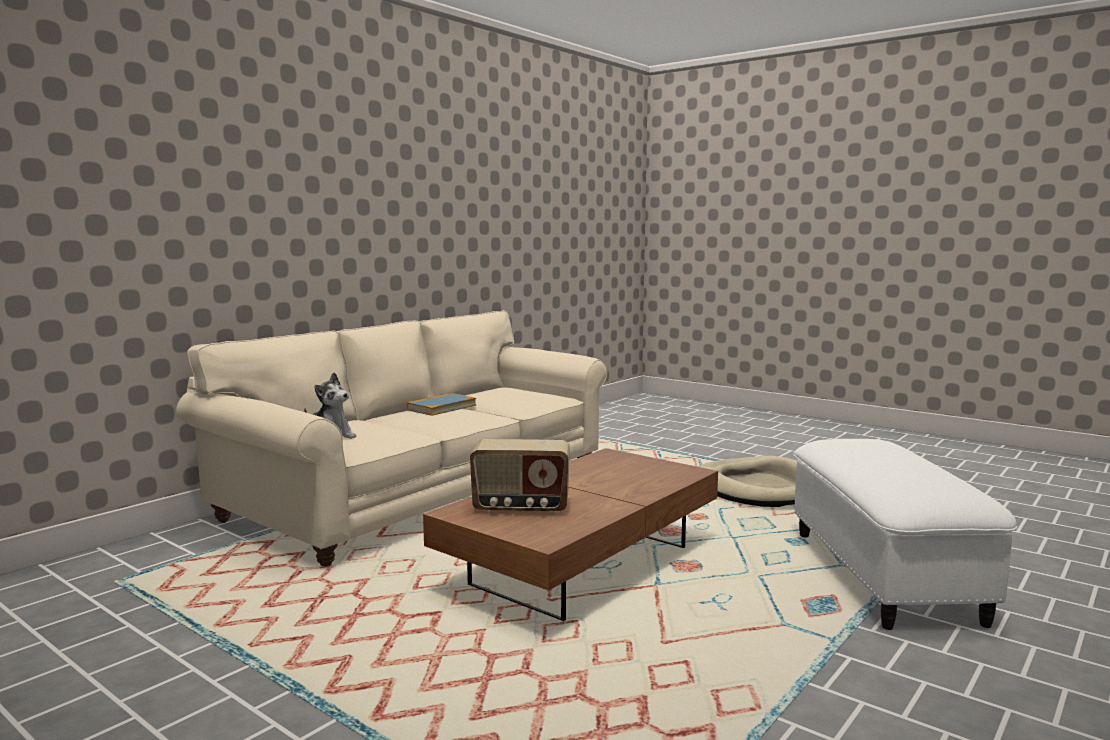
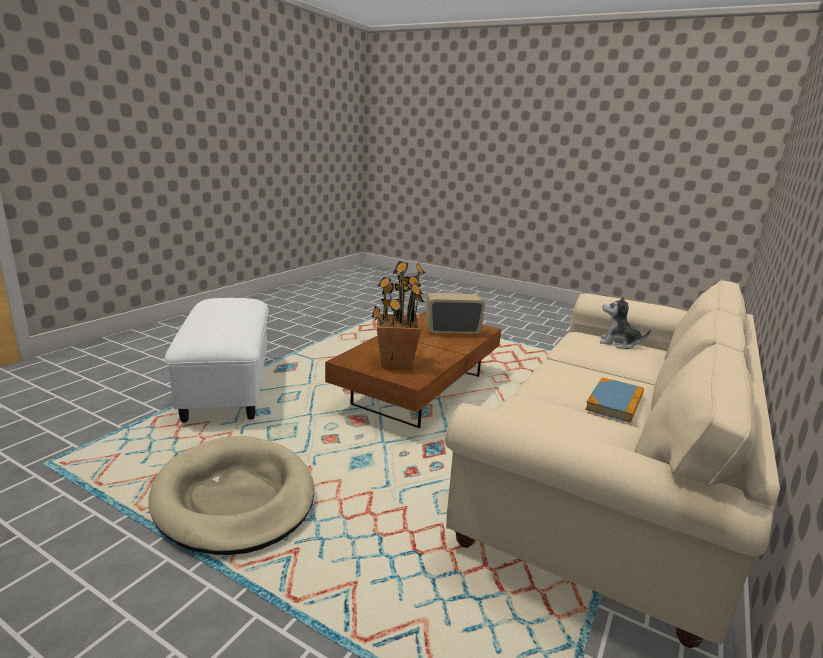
camera: 170 degrees right, 10 degrees up
(626, 469) = (396, 361): none -> potted plant

